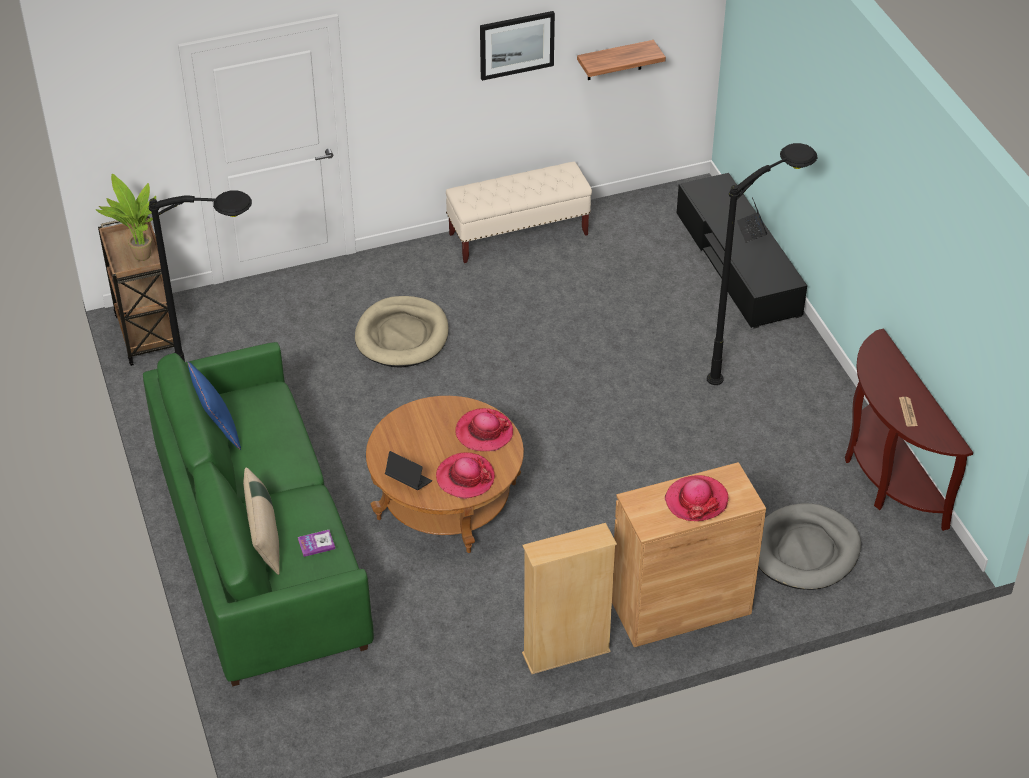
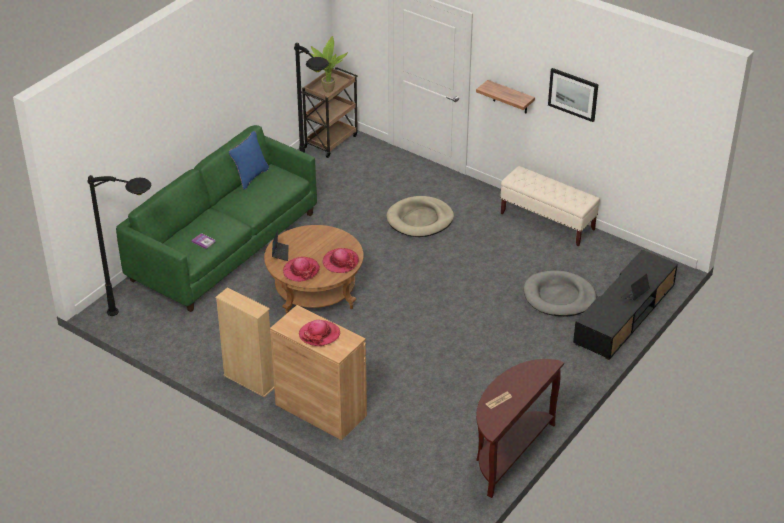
camera: 55 degrees right, 5 degrees down
(264, 537) = (193, 224): beige pillow -> none
(614, 60) = (635, 143): shelf -> shelf (510, 97)
(756, 359) = (549, 357): black floor lamp -> black floor lamp (144, 321)
(805, 550) = (411, 442): grey dog bed -> grey dog bed (559, 297)

